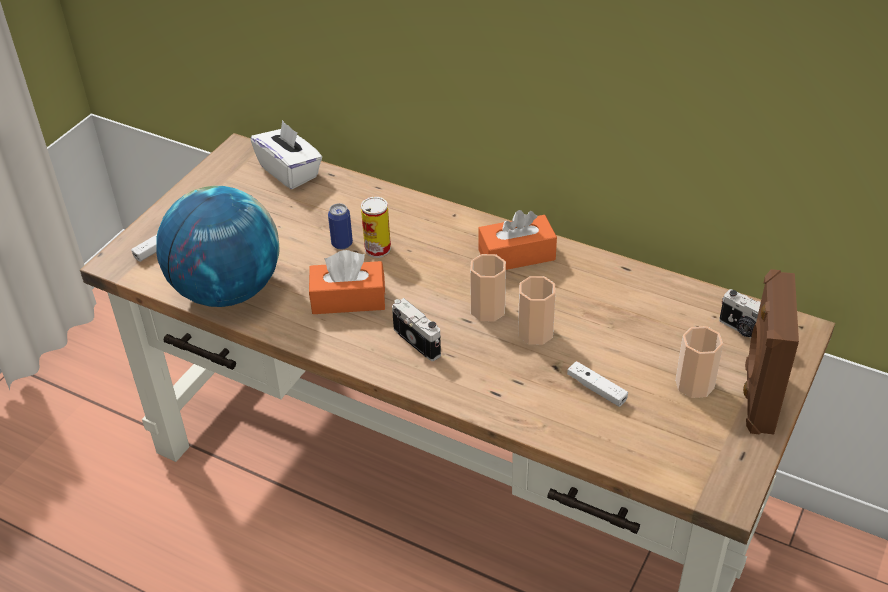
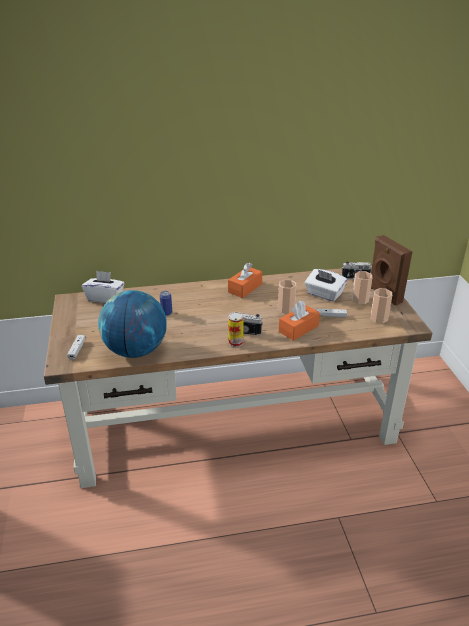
camera: 40 degrees left, 10 degrees down
(348, 299) = (196, 330): orange tissue box -> orange tissue box (298, 329)
(377, 249) = (185, 308): can -> can (235, 342)
(488, 310) = (258, 309): cup -> cup (379, 318)
(640, 337) = (324, 294): none -> white tissue box

